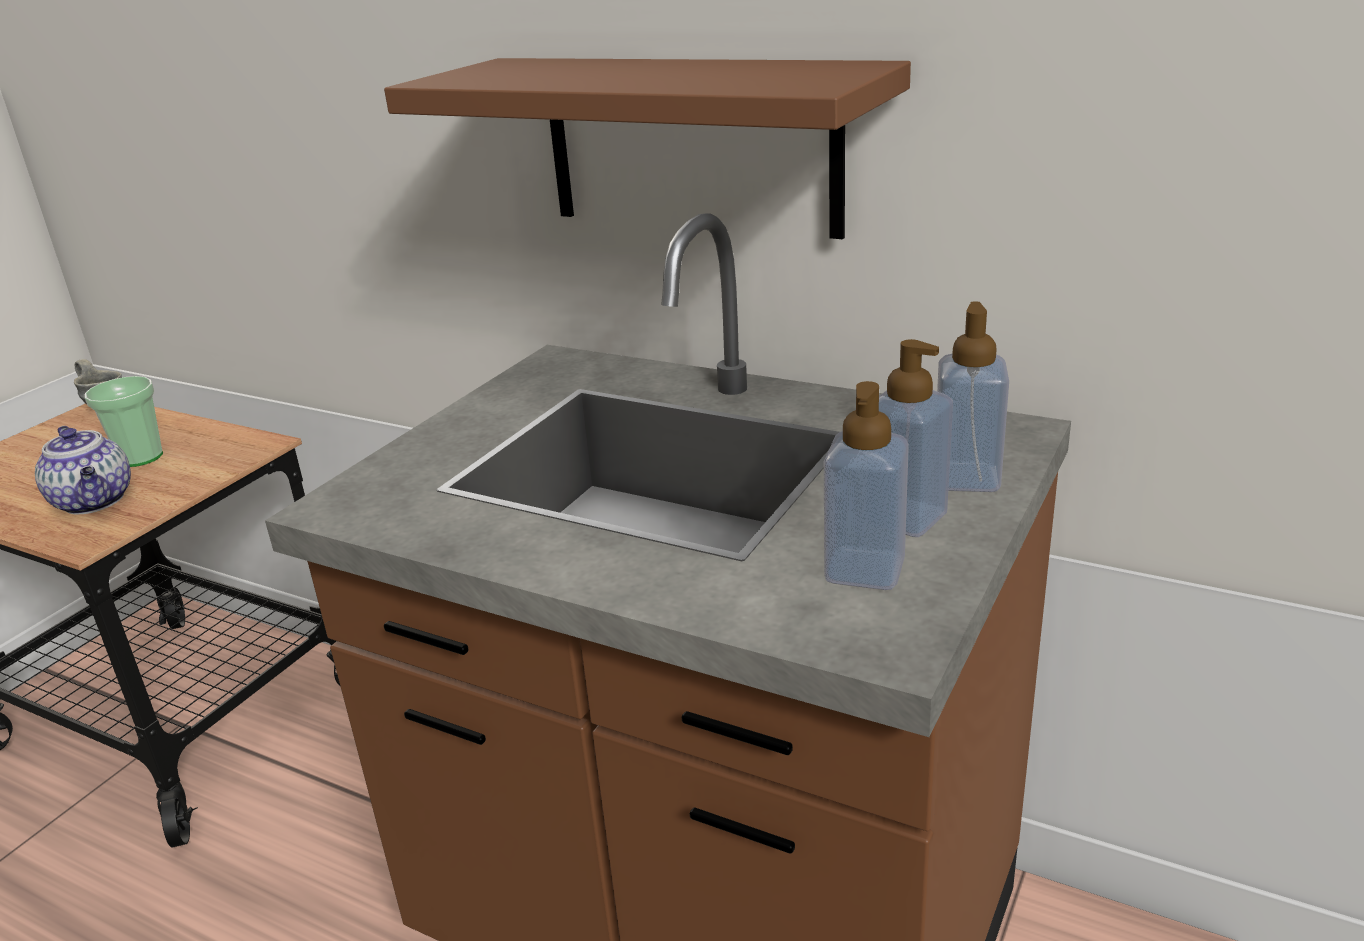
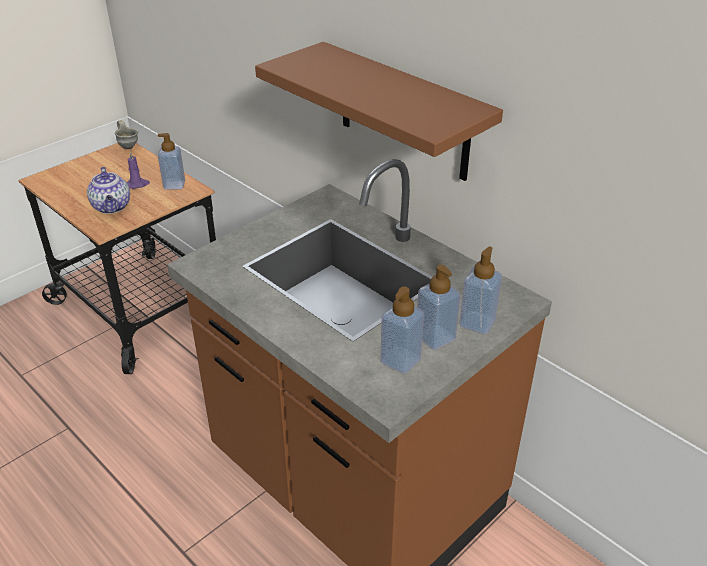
camera: 15 degrees right, 10 degrees up
(141, 457) = (138, 184): cup -> purple candle
(217, 444) = (174, 185): none -> soap dispenser

